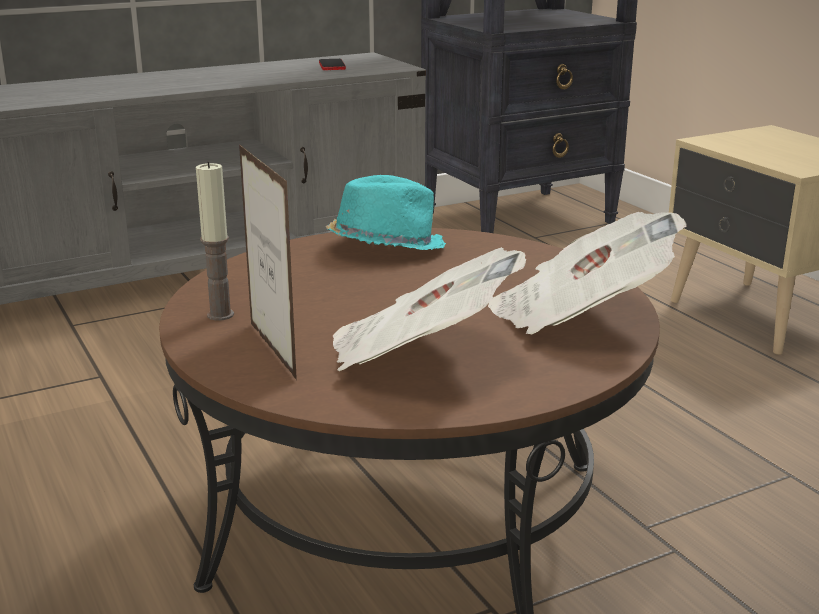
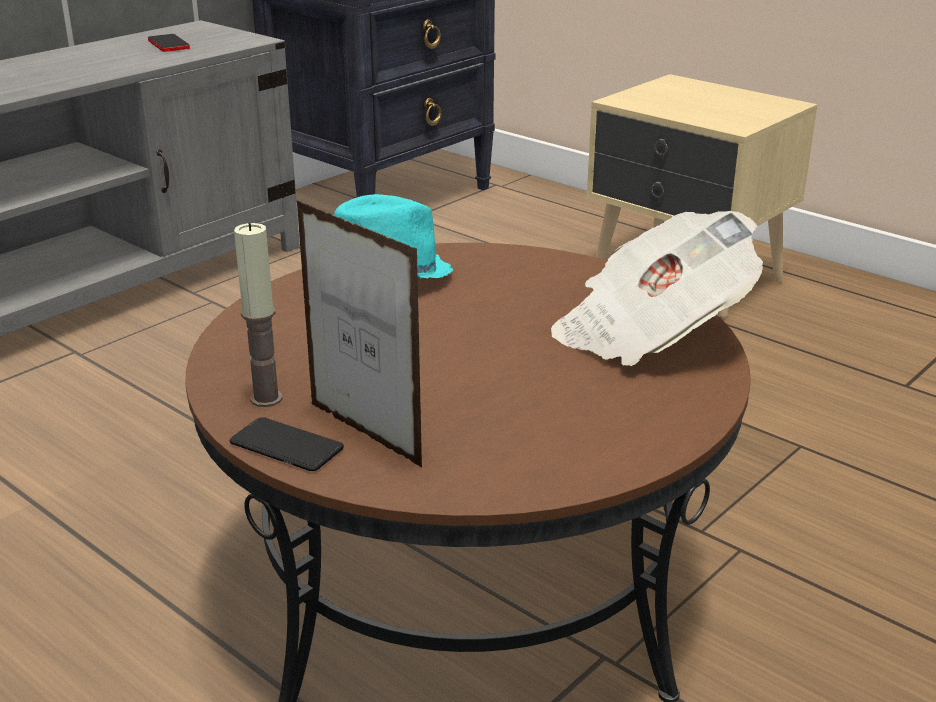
camera: 20 degrees left, 5 degrees up
(207, 348) = (286, 446): none -> phone
(419, 356) = (528, 411): newspaper -> none

